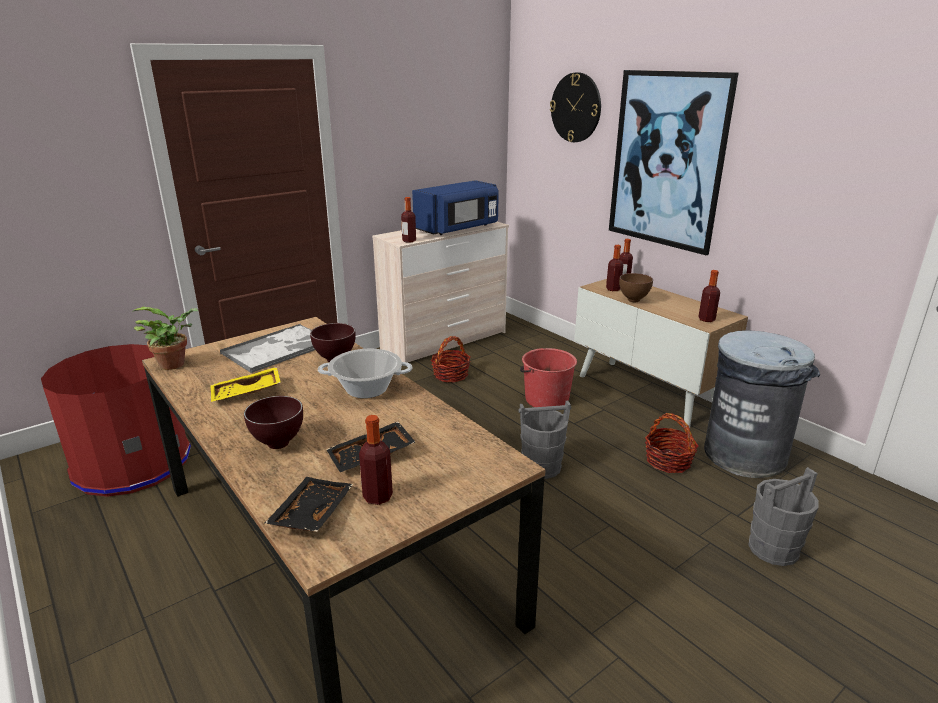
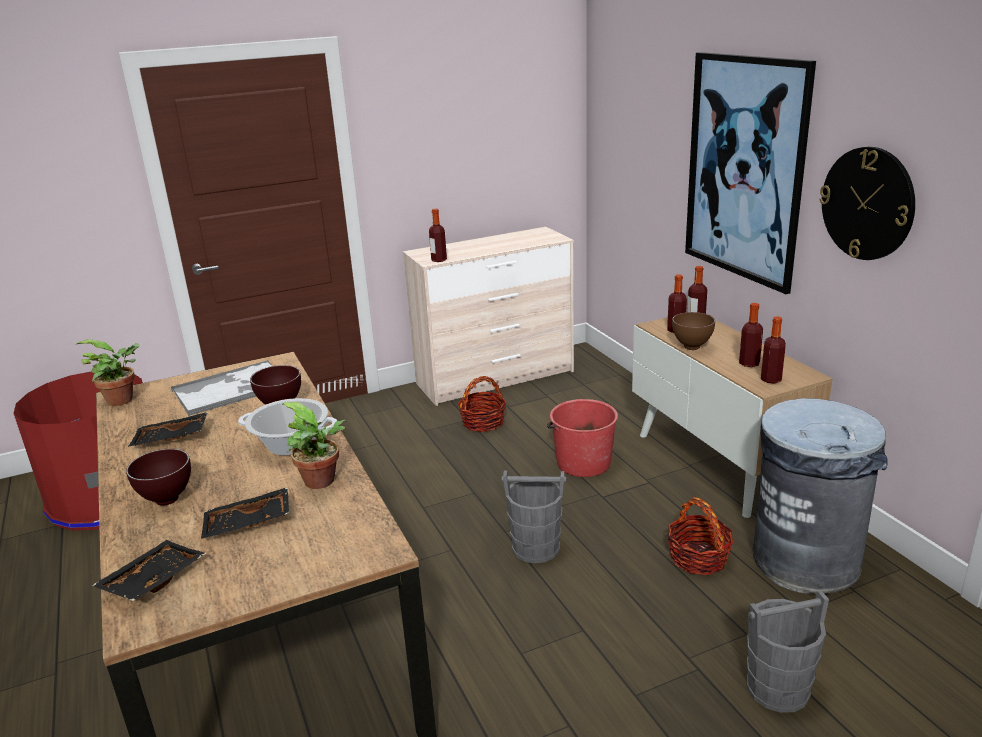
camera: 15 degrees right, 0 degrees up
(246, 393) = (171, 439): yellow tray -> black tray
(377, 497) = (226, 570): bottle -> bottle (749, 363)
(417, 416) = (323, 482): none -> potted plant
(458, 228) = (507, 244): blue microwave -> none
(576, 108) = (651, 96): wall clock -> wall clock (867, 203)

